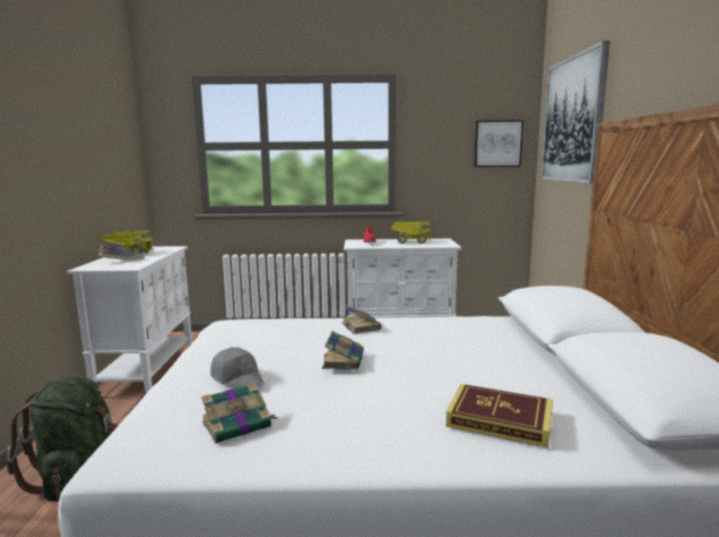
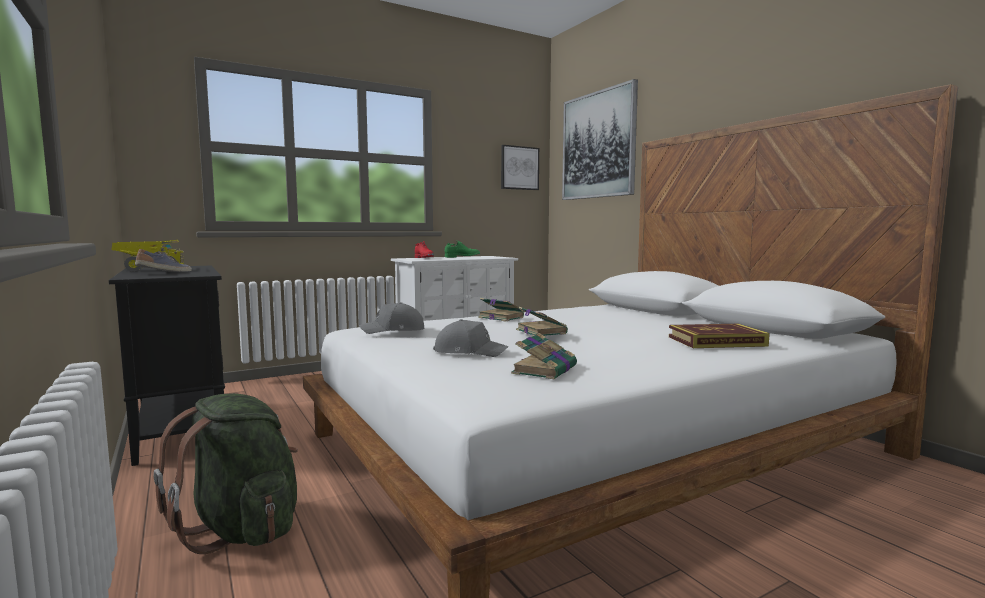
camera: 30 degrees left, 5 degrees down
(147, 371) = (180, 429): white cabinet -> black cabinet
(233, 334) = (394, 330): none -> grey cap
(410, 242) = (462, 257): toy truck -> green shoe

